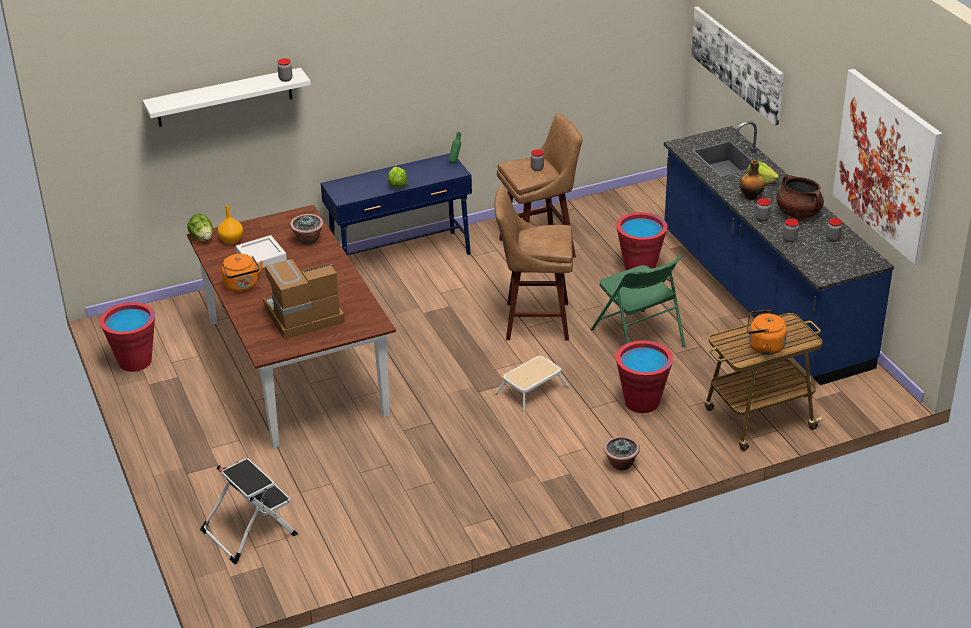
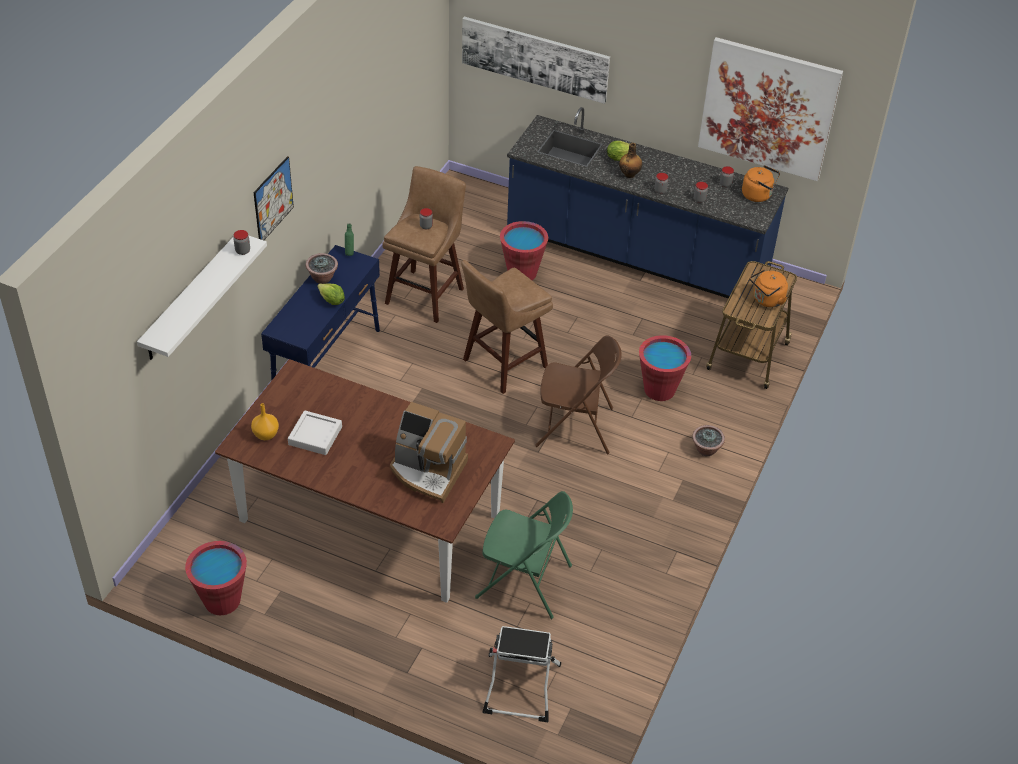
camera: 45 degrees left, 10 degrees up
(202, 238) = (235, 447): lettuce -> none
(242, 286) = (338, 474): orange kettle -> orange kettle (758, 195)
(303, 316) = (427, 471): coffee machine -> coffee machine turned 90 degrees counterclockwise
(308, 240) = (333, 396): potted plant -> potted plant (323, 278)
(360, 62) = (273, 199): none -> picture
(531, 391) = (574, 427): beige step ladder -> brown chair
(637, 338) = (593, 336): green chair -> green chair (524, 582)
(798, 213) = (677, 173): brown cooking pot -> none

